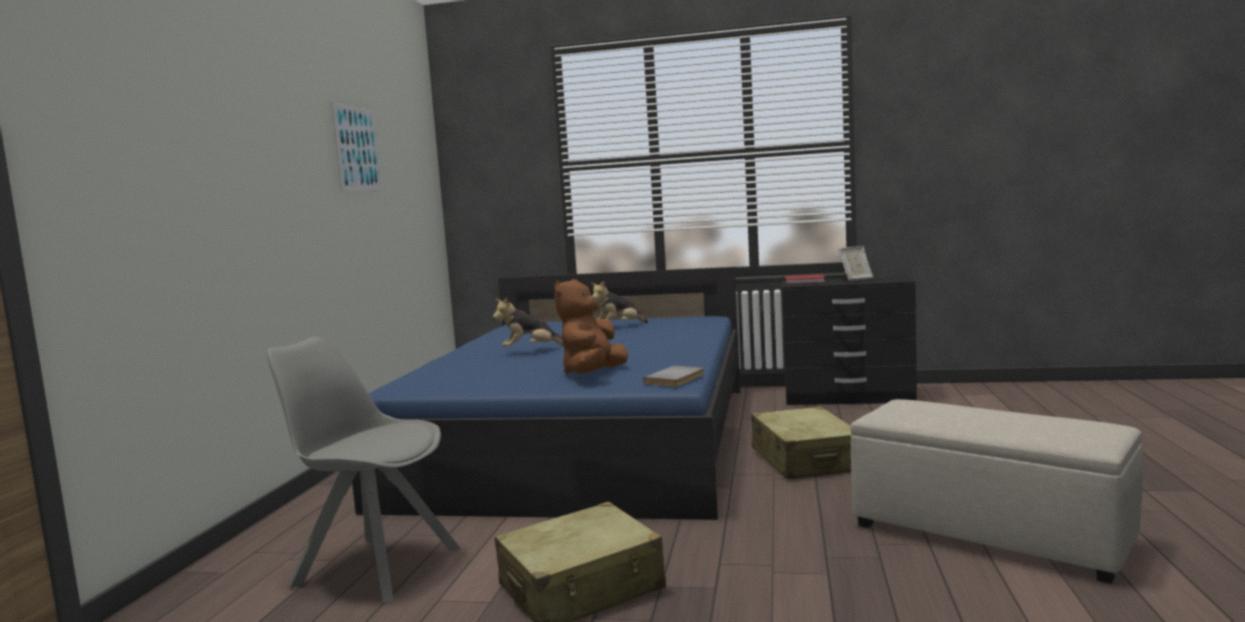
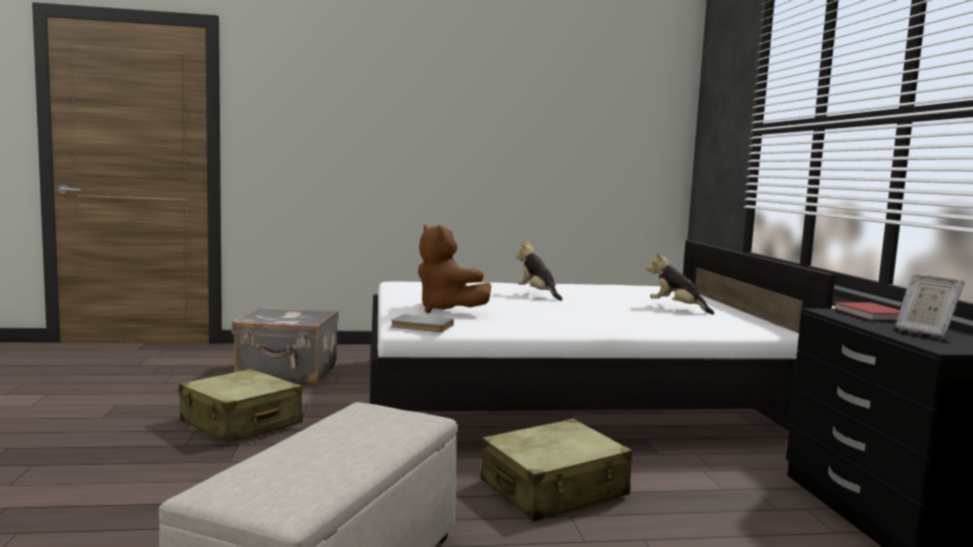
camera: 70 degrees right, 0 degrees up
(357, 148) = (543, 108): picture -> none
(374, 566) = (288, 374): grey chair -> grey suitcase
(585, 441) = (560, 397): blue bed -> white bed
(593, 374) = (446, 310): brown plush toy -> brown plush toy turned 135 degrees counterclockwise

